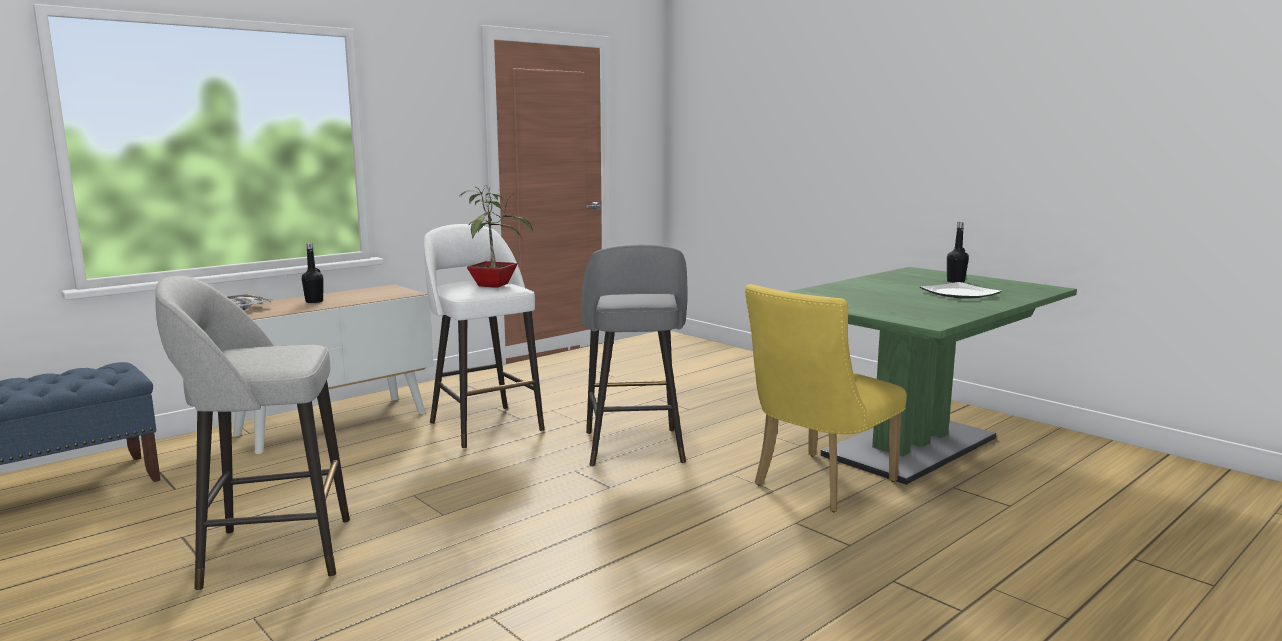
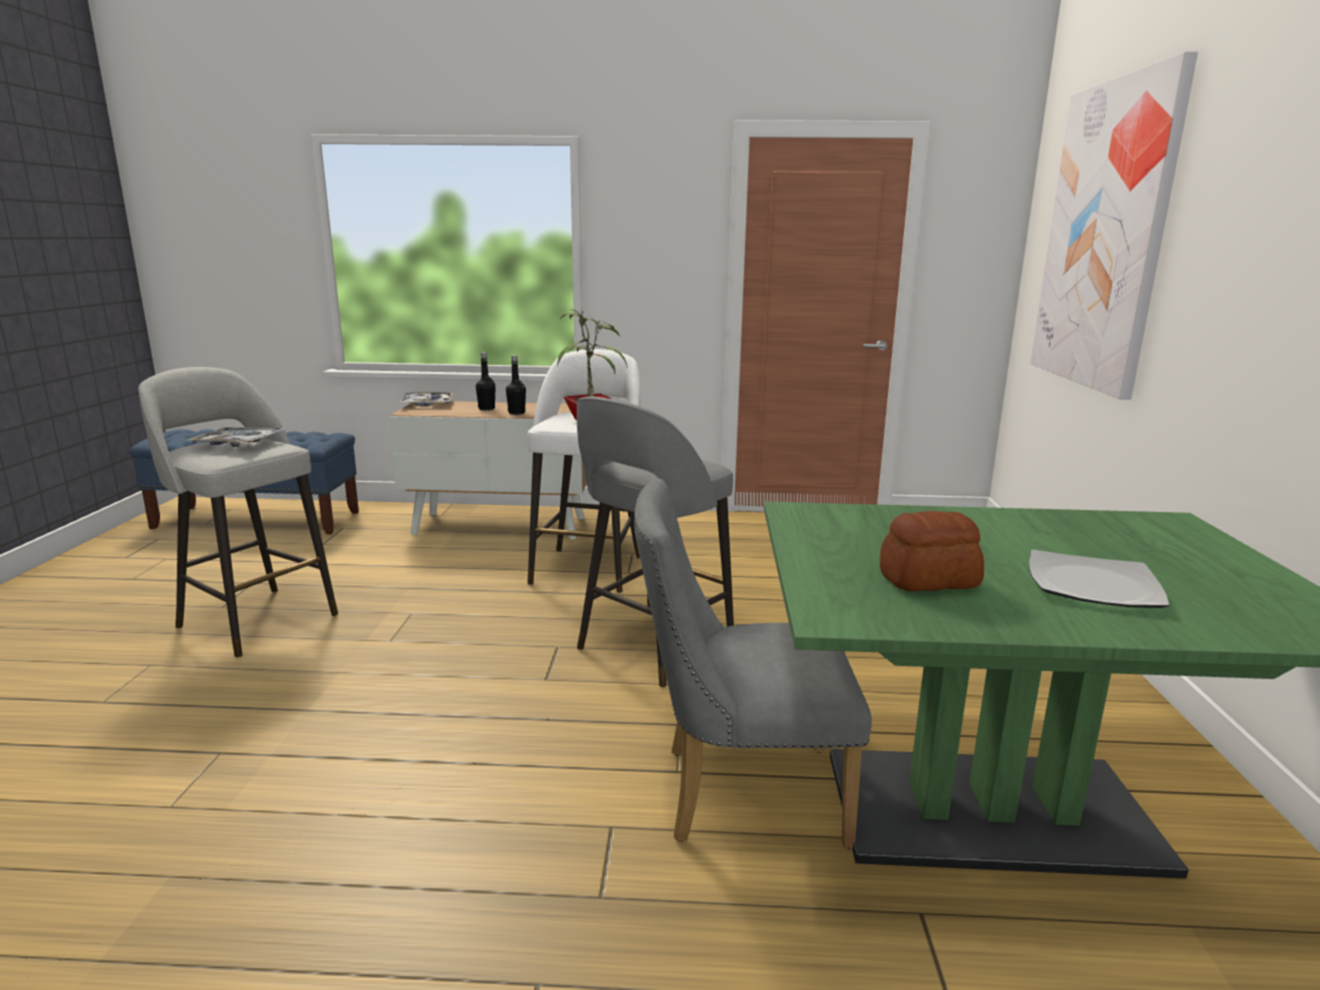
camera: 45 degrees right, 5 degrees up
(259, 351) = (239, 444): none -> tray
(760, 119) = (1104, 236): none -> picture
(817, 485) = (738, 794): yellow chair -> grey chair
(914, 305) = (926, 579): none -> bread
(955, 281) = (1176, 561): black bottle -> black bottle (516, 413)

